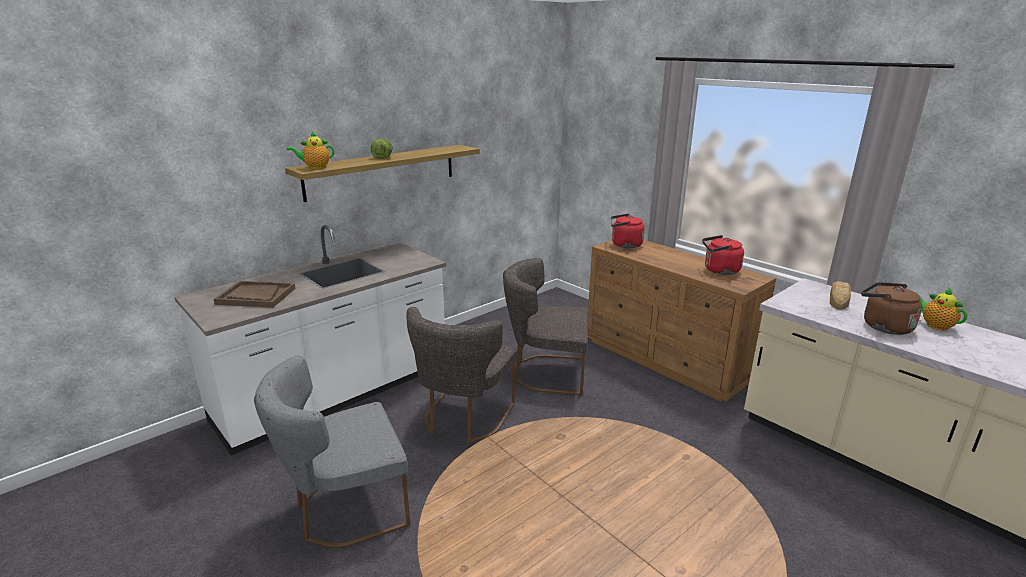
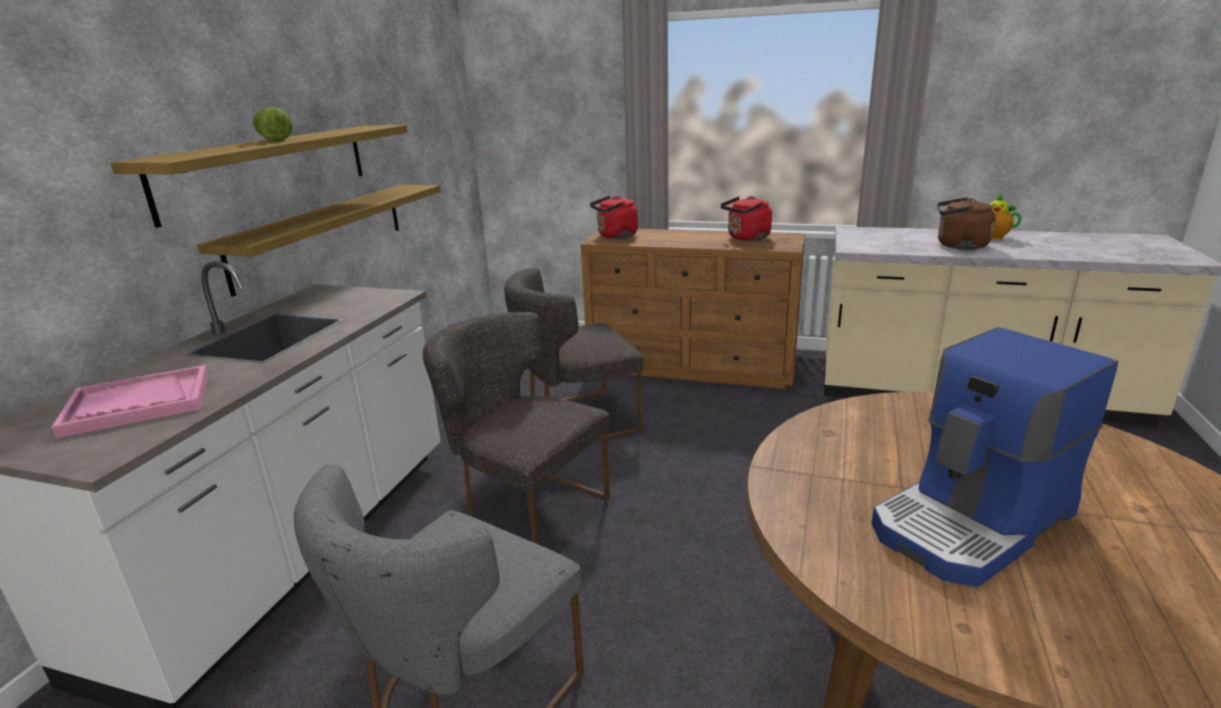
camera: 30 degrees left, 0 degrees up
(256, 296) = (138, 403): brown tray -> pink tray
(315, 167) = (177, 156): teapot -> none
(413, 211) = (322, 233): none -> shelf
(463, 419) = (525, 509): grey chair -> grey chair turned 135 degrees clockwise
(557, 524) = (973, 523): none -> coffee machine
(838, 299) = (891, 235): bread -> none

